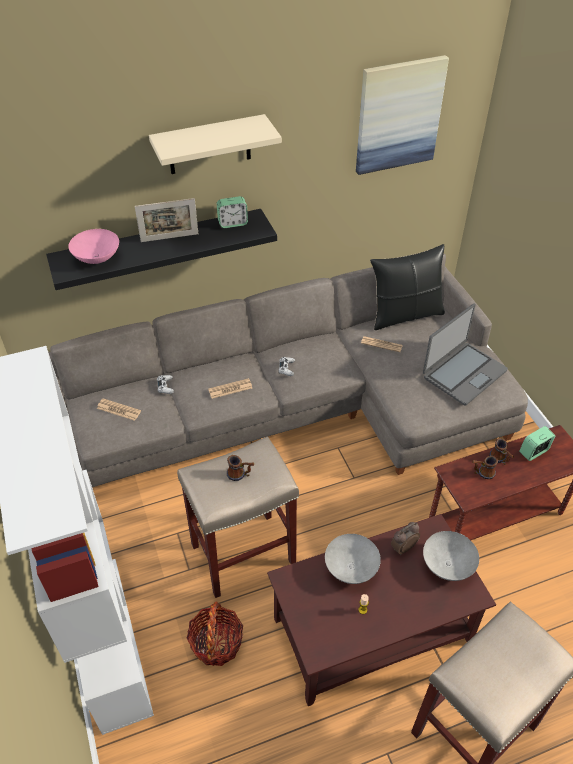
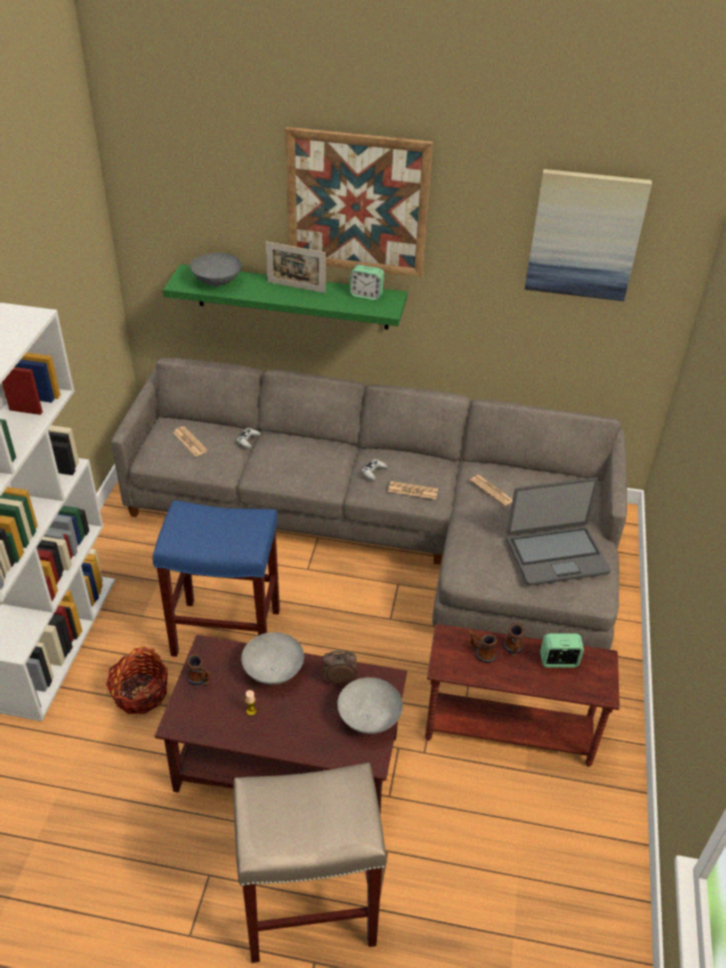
camera: 30 degrees right, 5 degrees down
(96, 258) = (216, 281): pink bowl -> grey bowl
(159, 247) = (292, 297): black shelf -> green shelf
(209, 145) = (357, 203): beige shelf -> picture
(230, 389) = (303, 467): newspaper -> newspaper (413, 491)
(240, 475) = (219, 528): mug -> mug (201, 680)
(242, 555) = (225, 632): beige stool -> blue stool
(405, 315) = (545, 474): black pillow -> none

